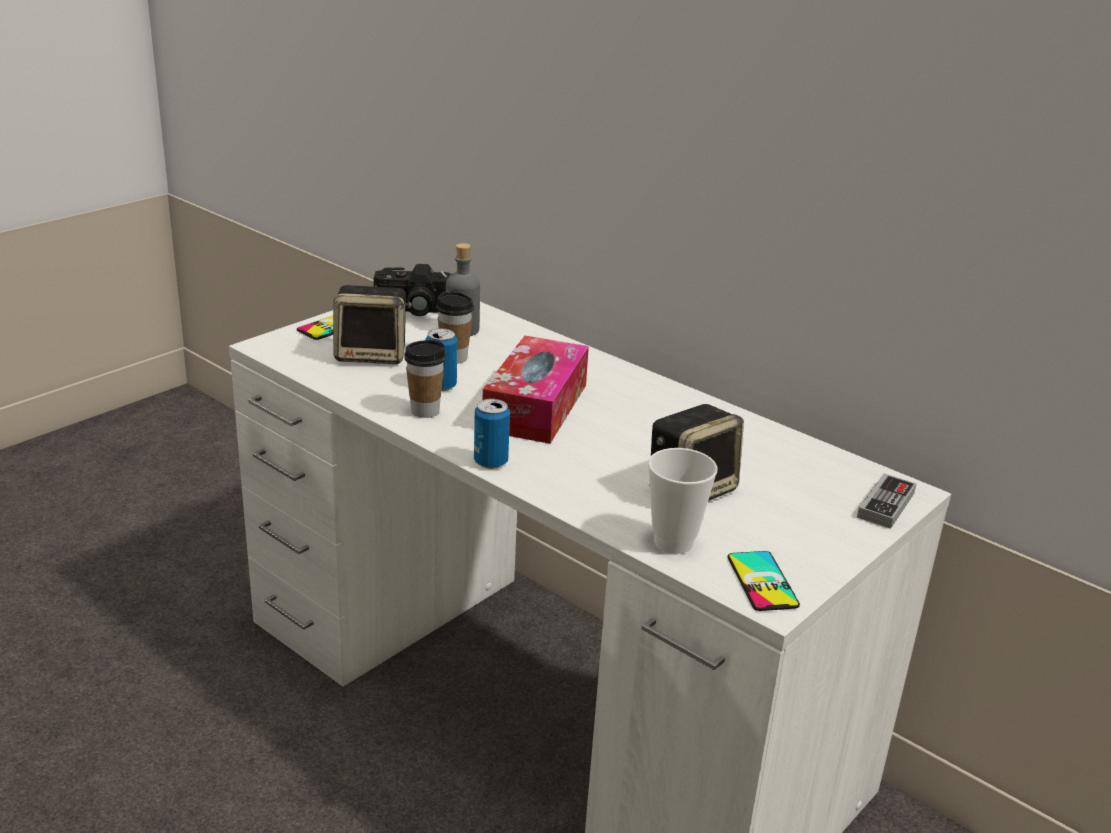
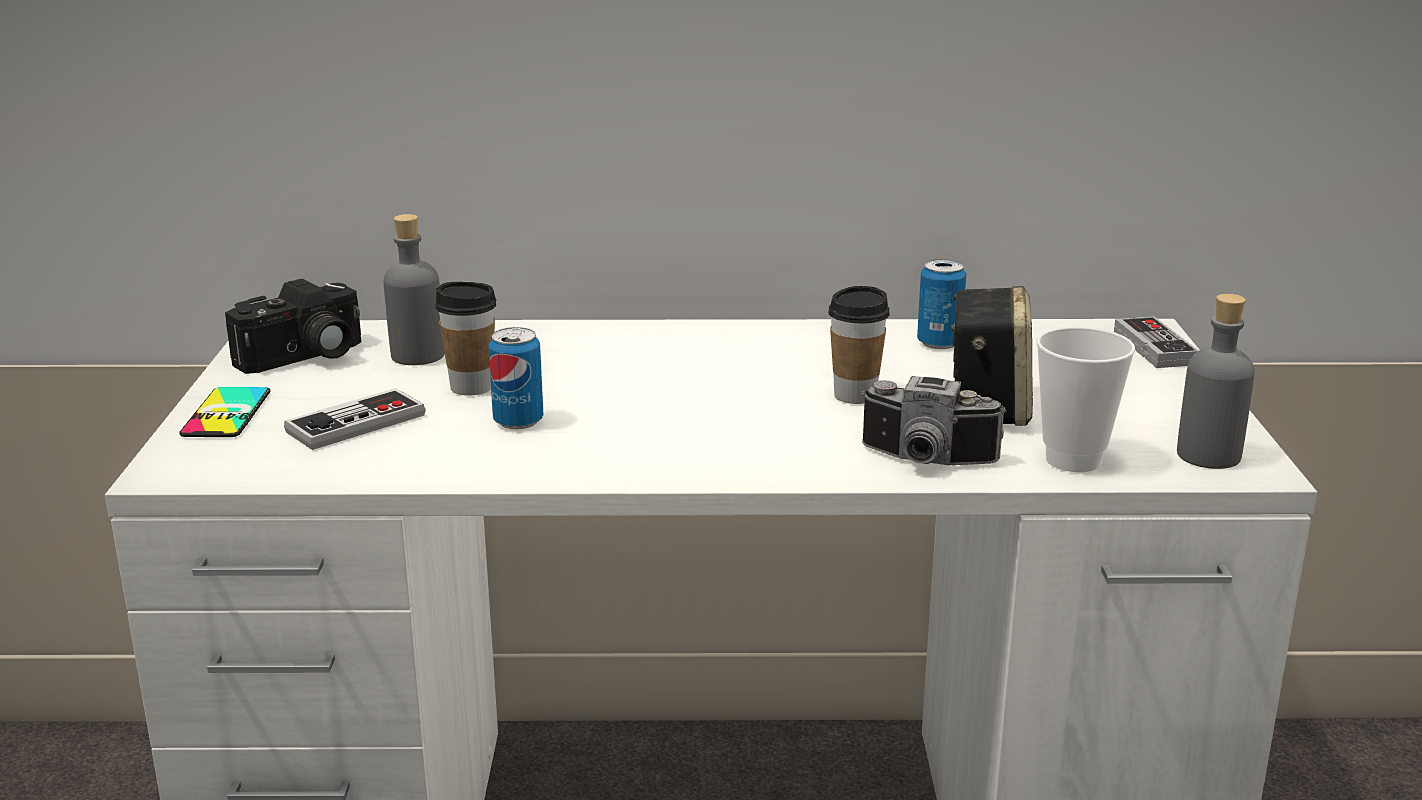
camera: 40 degrees left, 5 degrees down
(372, 355) = (356, 423): speaker -> game controller
(425, 411) = (556, 454): cup -> cup (855, 395)
(491, 462) = (745, 472): can -> can (939, 343)
(536, 407) = (674, 398): tissue box -> none
(590, 502) = (925, 461): none -> camera
(762, 581) = (1208, 455): phone -> grey bottle

